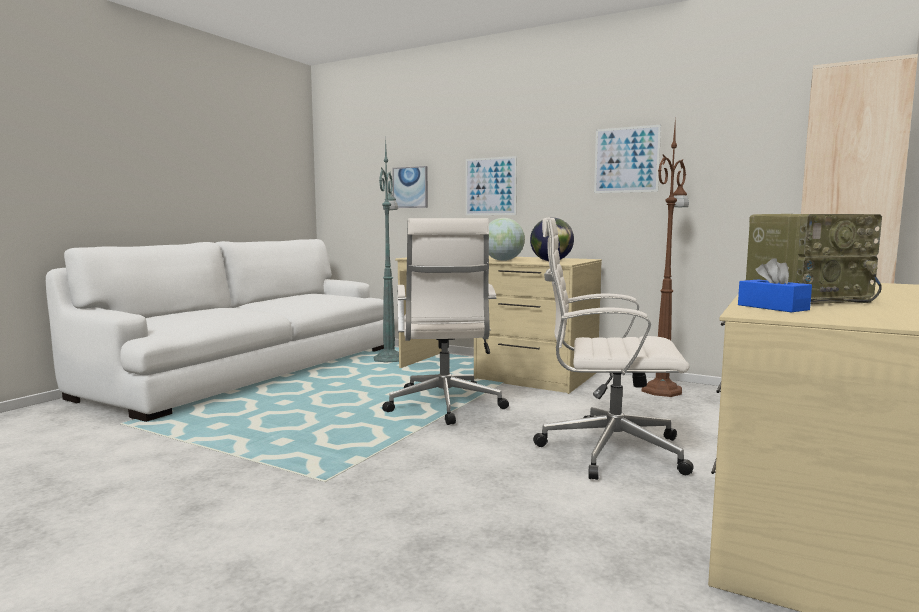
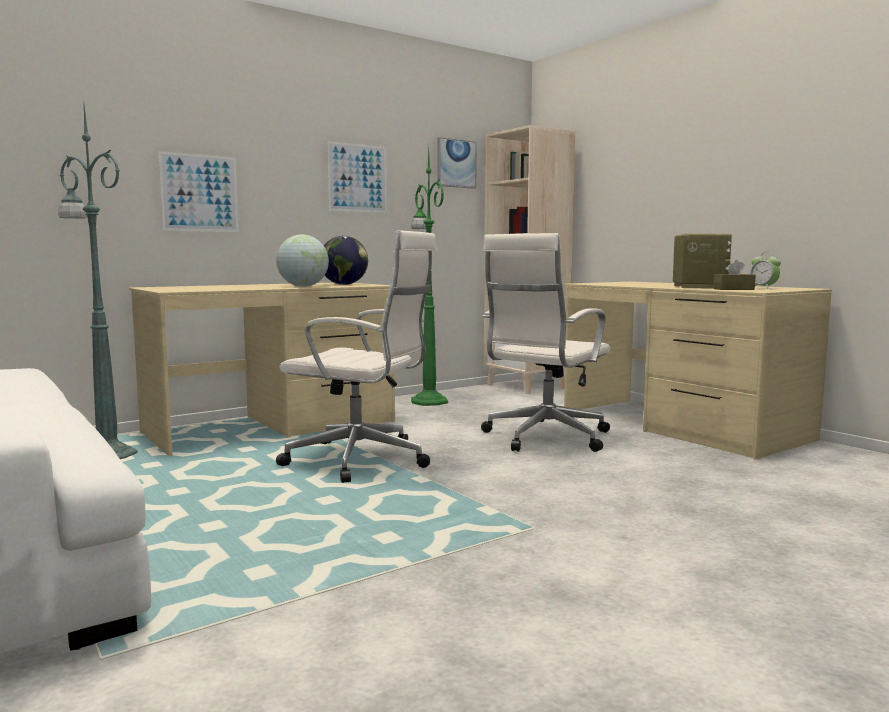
camera: 65 degrees left, 0 degrees up
(410, 187) = (53, 183): picture -> picture (456, 163)
(662, 390) = (428, 401): brown floor lamp -> green floor lamp
(772, 307) = (733, 289): blue tissue box -> brown tissue box
(861, 314) = (763, 288): none -> alarm clock

